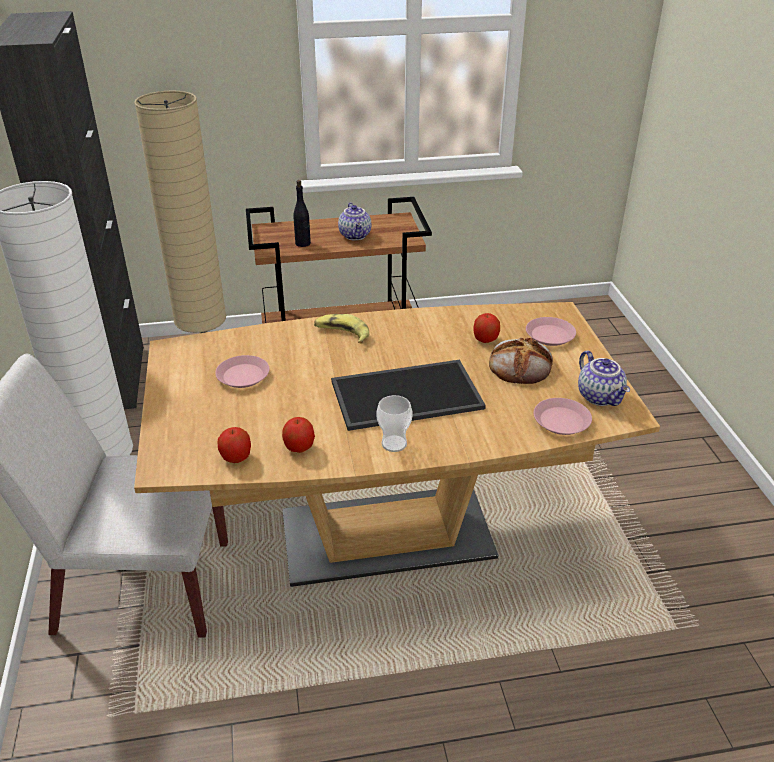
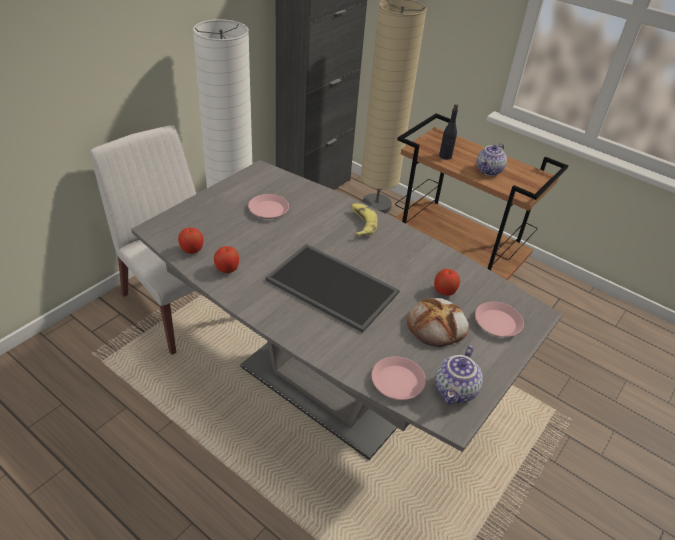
camera: 45 degrees right, 5 degrees up
(387, 535) = (327, 386): brown dining table -> grey dining table
(394, 444) = (275, 308): cup -> none

